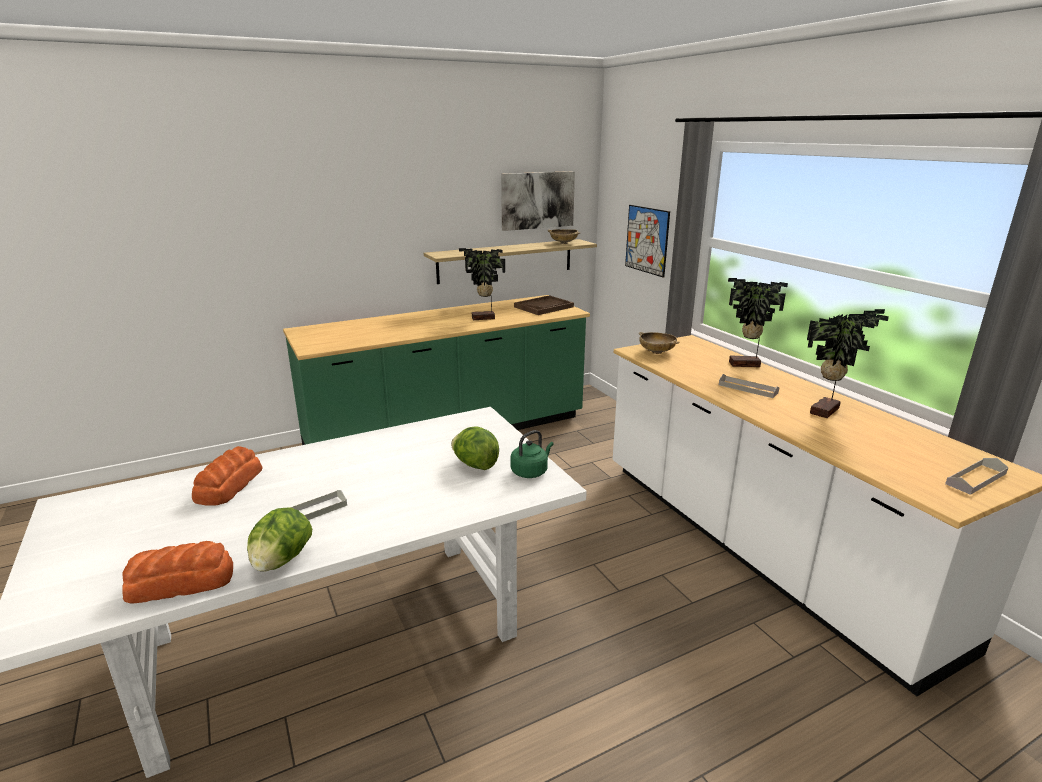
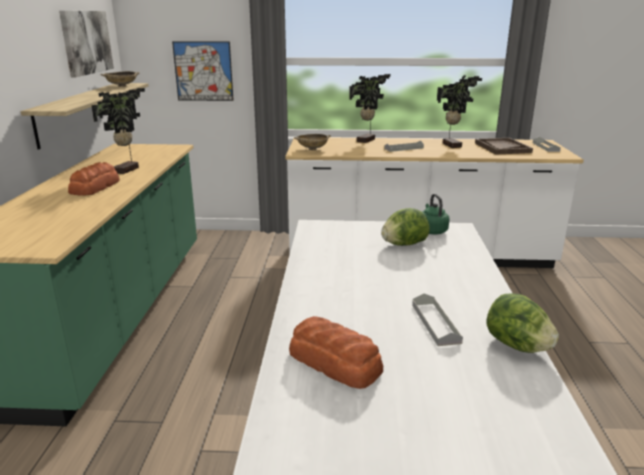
camera: 60 degrees left, 0 degrees up
(182, 582) = (536, 406): bread -> bread (96, 187)
(543, 307) = (145, 150): brown tray -> brown tray (502, 148)

